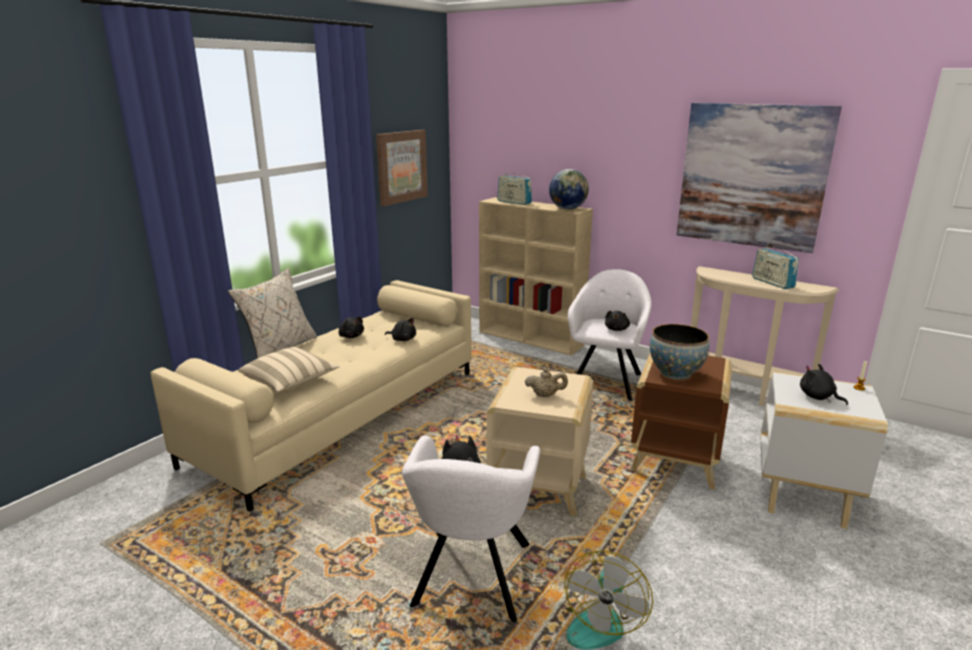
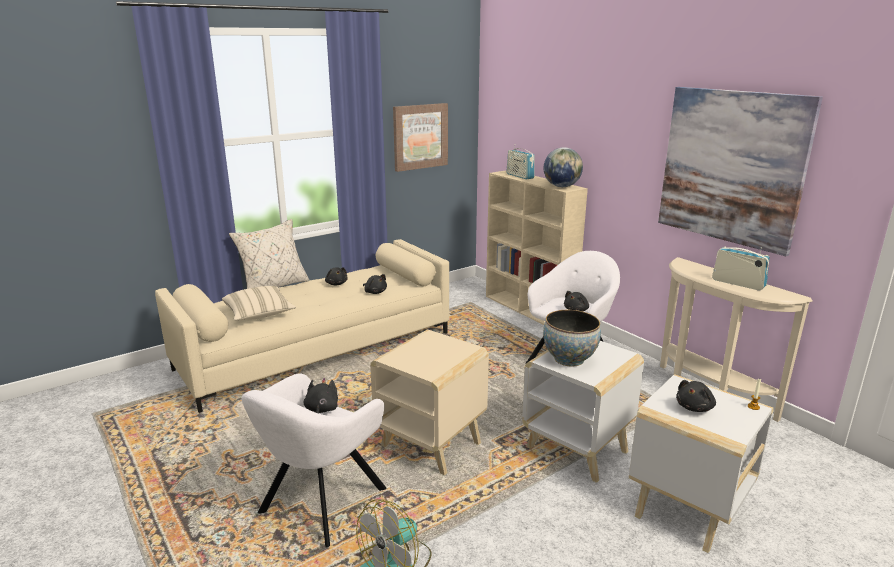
camera: 20 degrees right, 0 degrees up
(545, 395) = (428, 358): beige teapot -> none
(676, 463) = (578, 450): brown side table -> white side table
(772, 283) = (738, 283): radio -> radio turned 135 degrees clockwise
(818, 397) = (695, 407): black plush toy -> black plush toy turned 120 degrees counterclockwise

